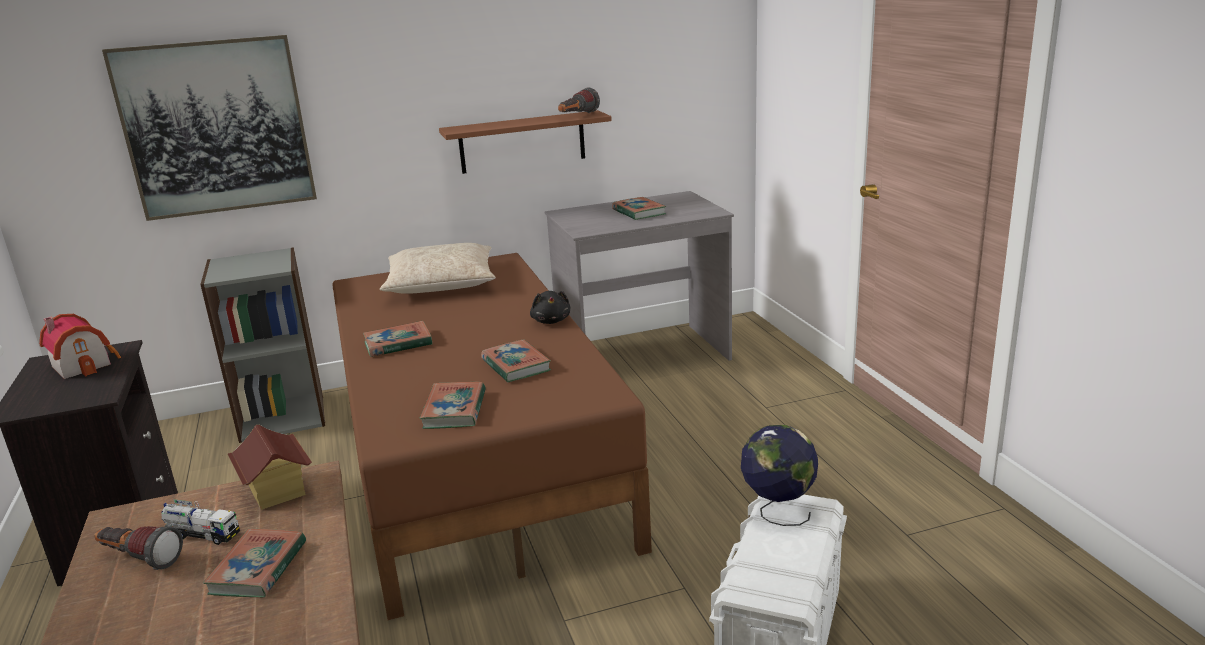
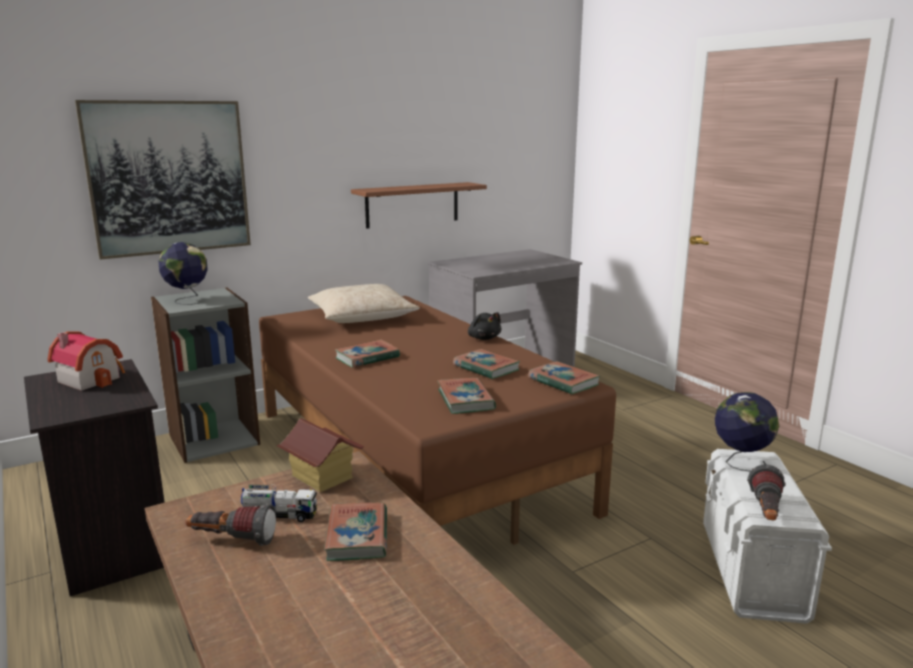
camera: 15 degrees left, 5 degrees down
(237, 265) = (187, 300): none -> globe
(577, 116) = (459, 184): flashlight -> flashlight (766, 512)
(639, 212) = (507, 261): book -> book (563, 382)

